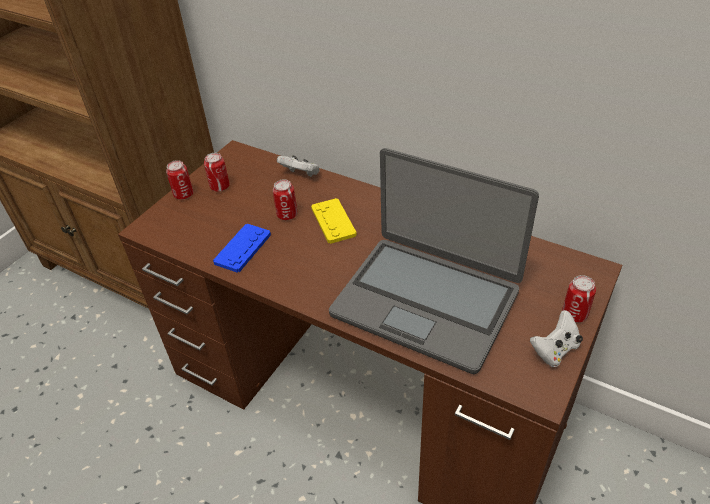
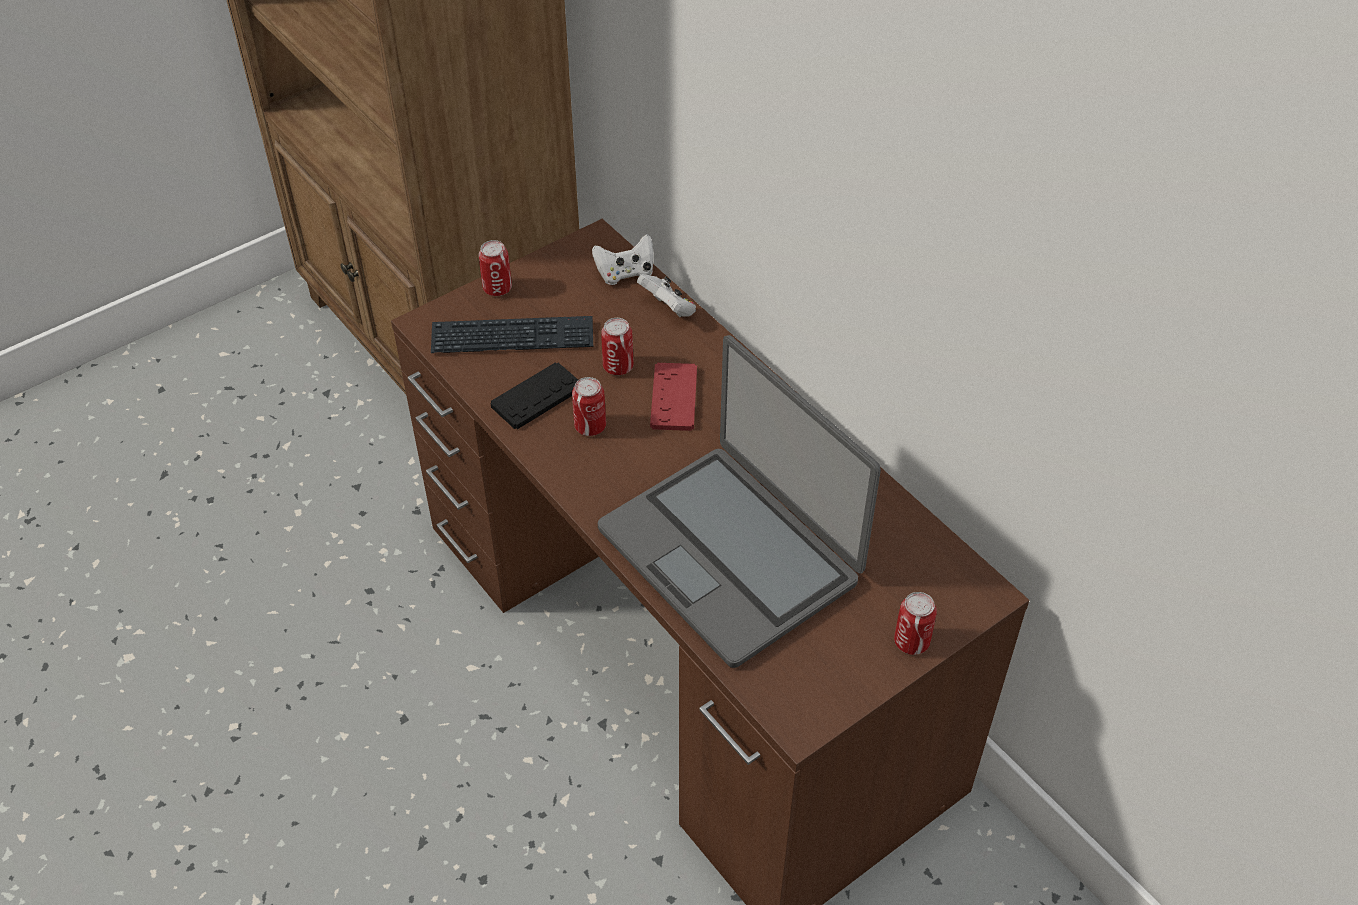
camera: 20 degrees right, 5 degrees up
(208, 219) = (512, 338): none -> keyboard
(220, 187) = (550, 292): can -> can (590, 426)
(243, 248) = (537, 397): blue game controller -> black game controller
(333, 221) = (674, 398): yellow game controller -> red game controller
(554, 350) = (853, 676): white game controller -> white game controller (625, 273)

